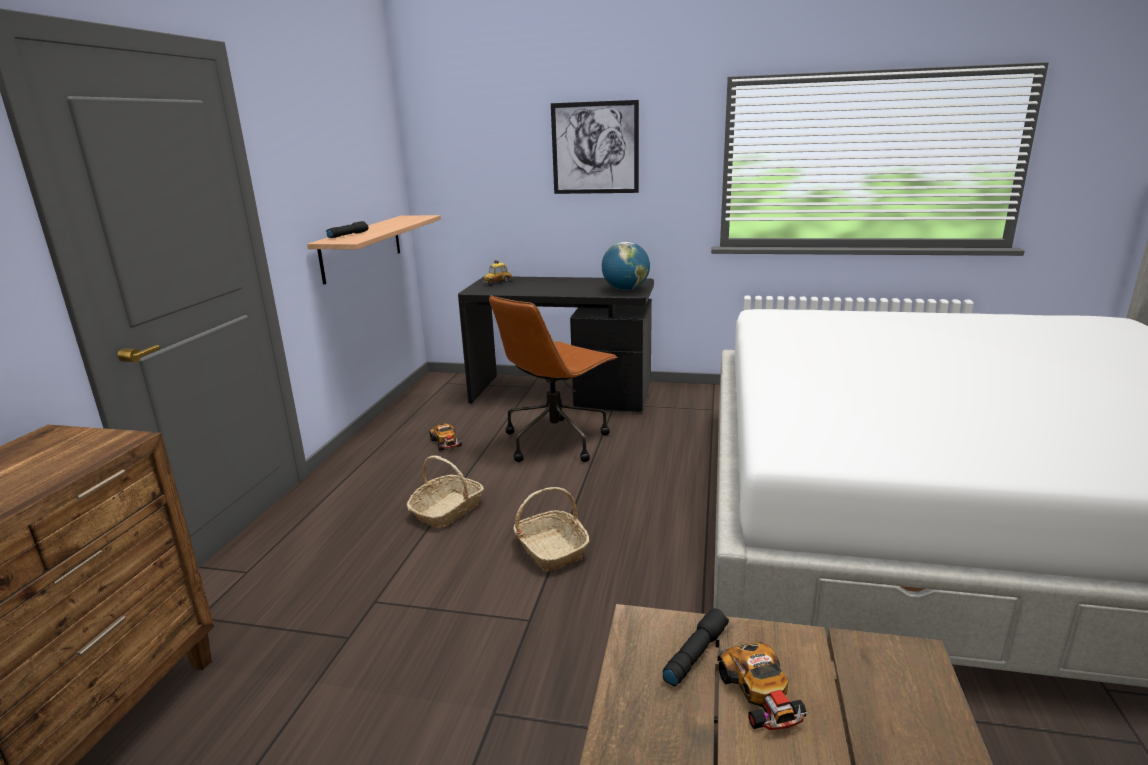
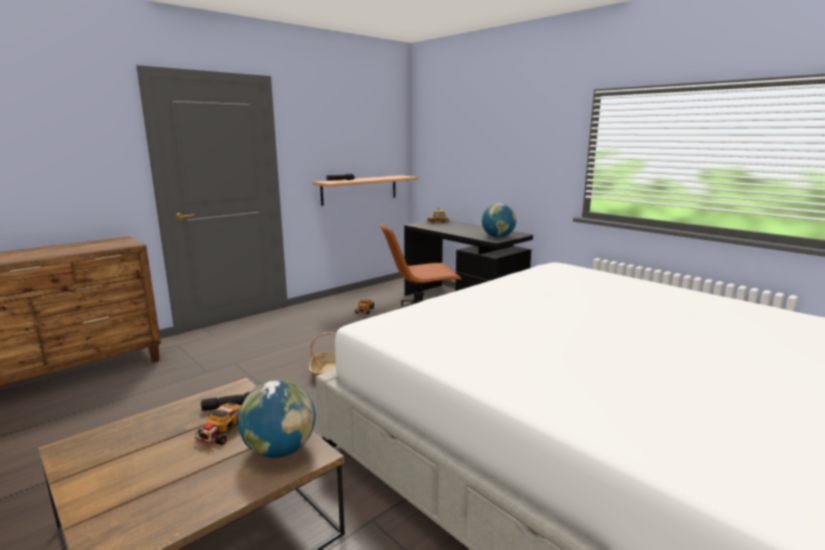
camera: 35 degrees right, 5 degrees down
(447, 510) = (317, 339): basket -> none
(595, 148) = (507, 139): picture -> none
(875, 677) = (280, 450): none -> globe

